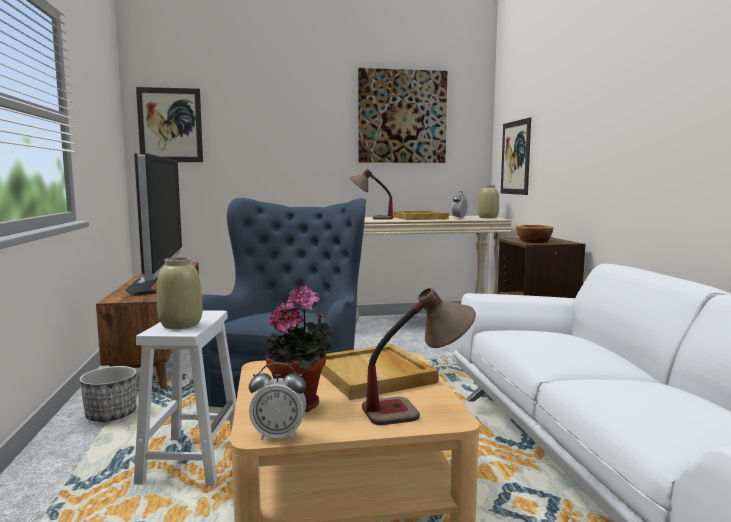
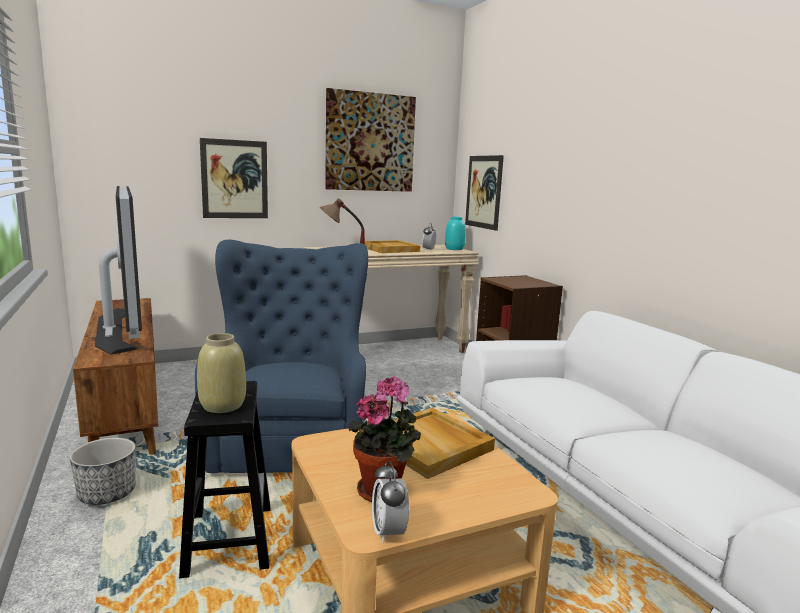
camera: 15 degrees left, 5 degrees up
(170, 125) = (111, 141): picture -> picture (234, 179)
(192, 459) = (229, 539): white stool -> black stool
(279, 436) = (388, 532): alarm clock -> alarm clock turned 90 degrees clockwise
(418, 409) = (495, 484): table lamp -> none
(488, 217) = (454, 249): beige vase -> turquoise vase
(533, 241) = (516, 283): bowl -> none

